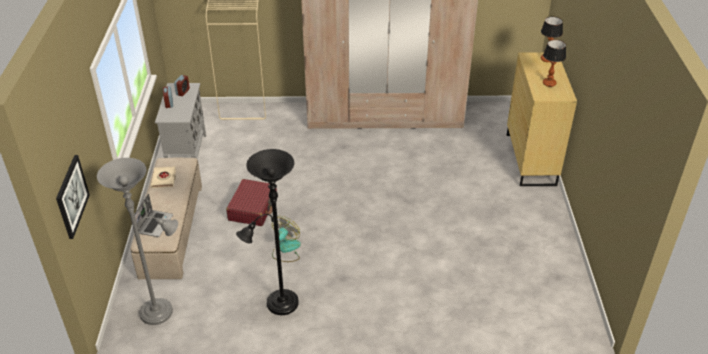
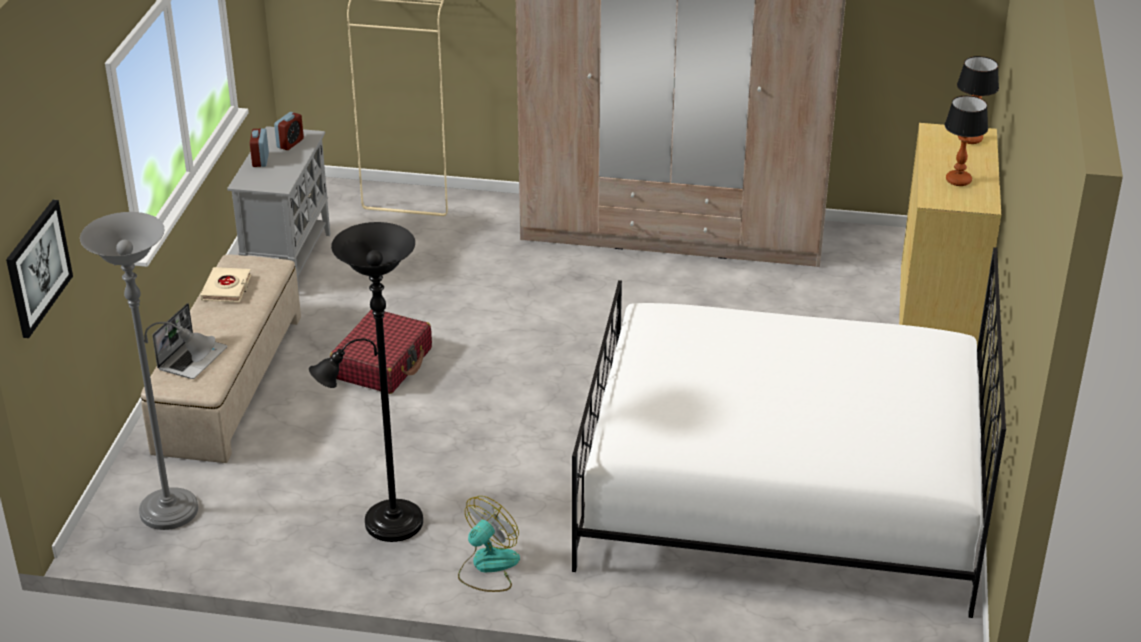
camera: 10 degrees right, 5 degrees down
(285, 249) = (423, 437): fan -> fan (488, 567)
(481, 260) = (782, 495): none -> white bed

